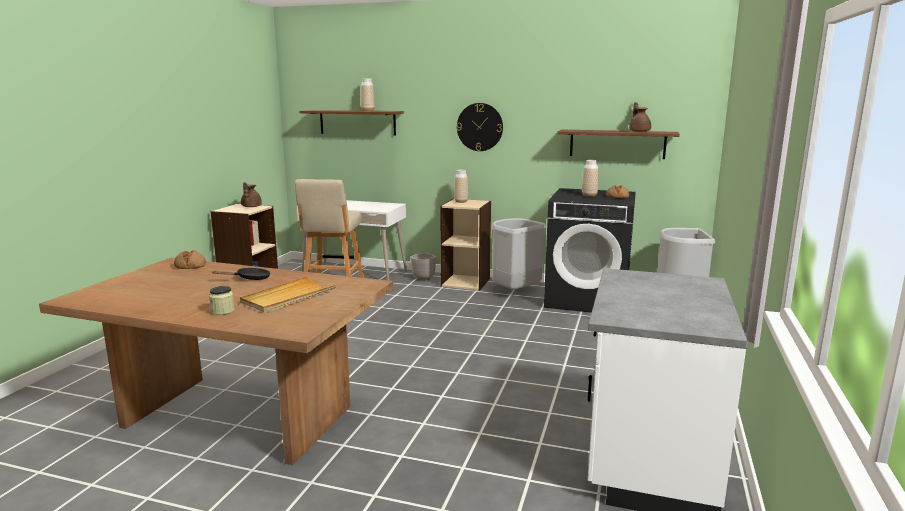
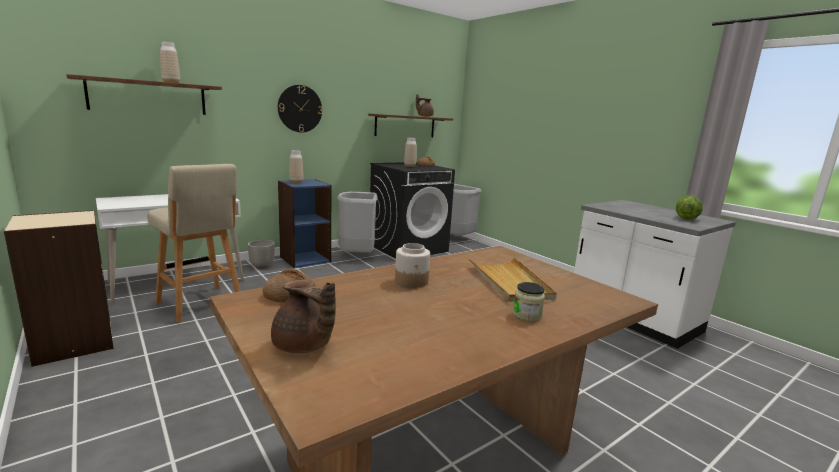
camera: 55 degrees left, 0 degrees up
(250, 207) = (62, 216): brown teapot -> brown teapot (303, 346)
(250, 279) = (412, 281): black frying pan -> jar
(466, 282) = (305, 259): beige bookcase -> blue bookcase
(669, 313) = (686, 218): none -> lettuce

